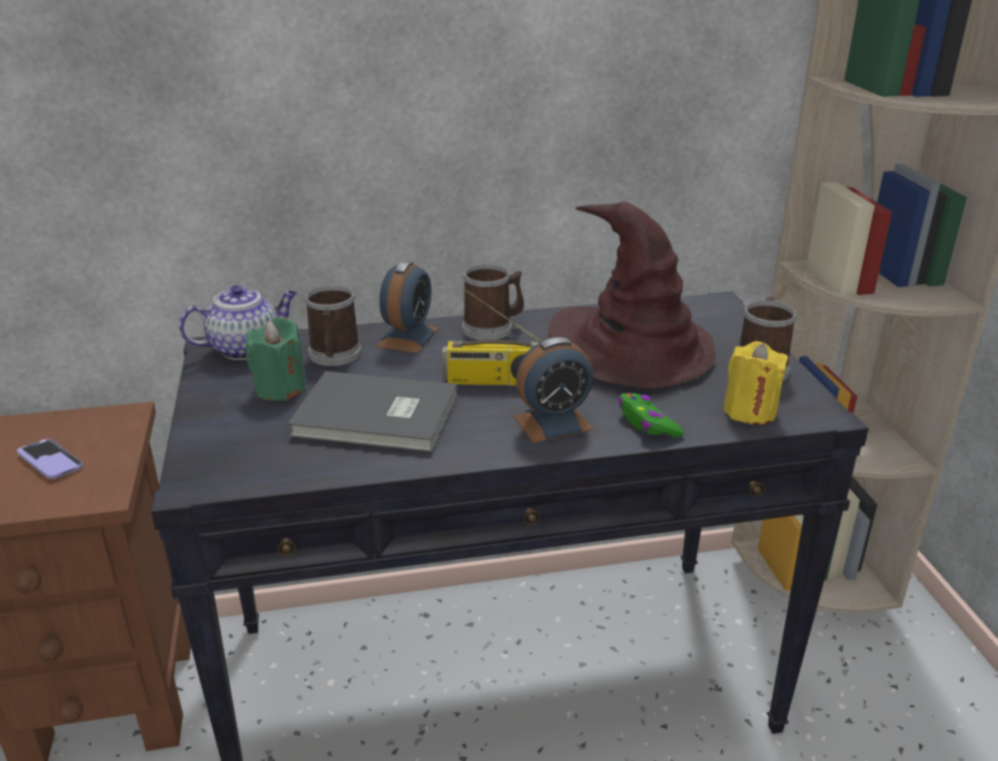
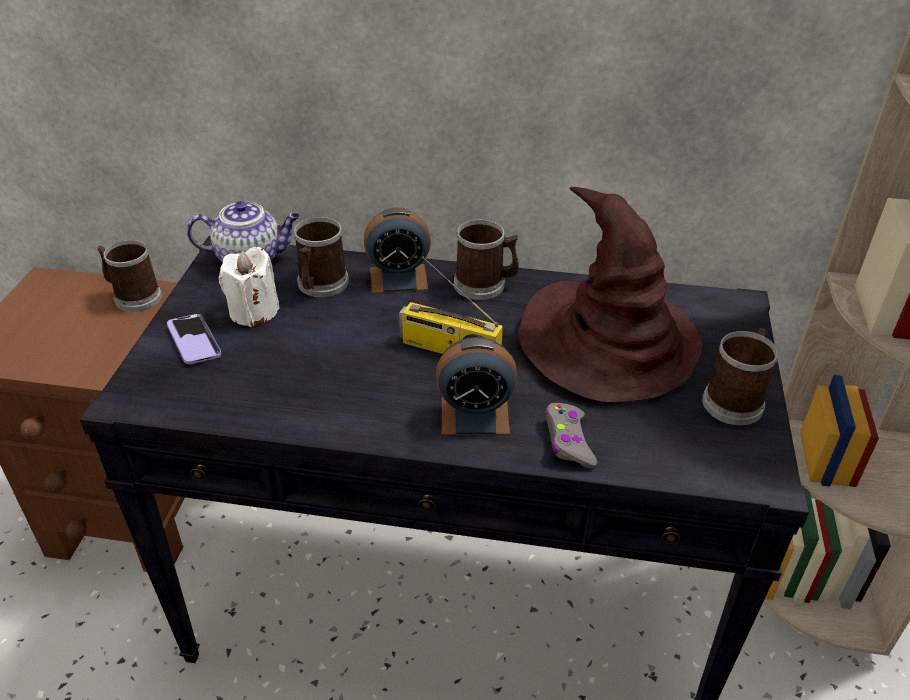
camera: 20 degrees right, 10 degrees up
(50, 461) = (76, 325): phone -> phone (194, 341)
(102, 423) = (133, 296): none -> mug
(280, 388) = (253, 311): green candle -> white candle
(377, 418) = (317, 367): grey book -> none
(408, 337) = (398, 278): alarm clock -> alarm clock turned 45 degrees clockwise
(647, 423) = (568, 441): green game controller -> grey game controller
(750, 411) = (687, 454): yellow candle -> none

